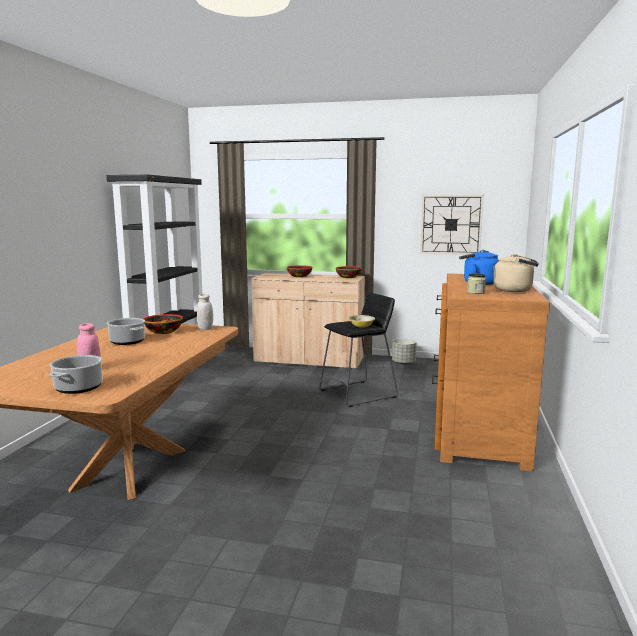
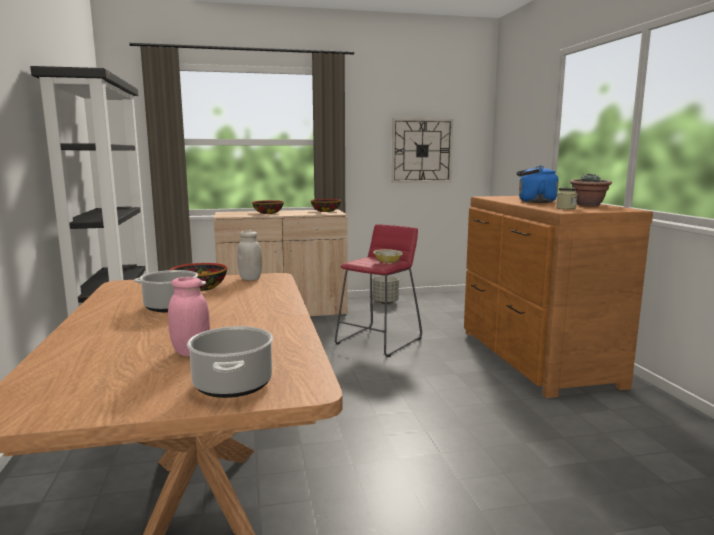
camera: 25 degrees left, 0 degrees up
(357, 393) = (379, 341): black stool -> red stool
(515, 290) = (588, 205): beige kettle -> potted plant

